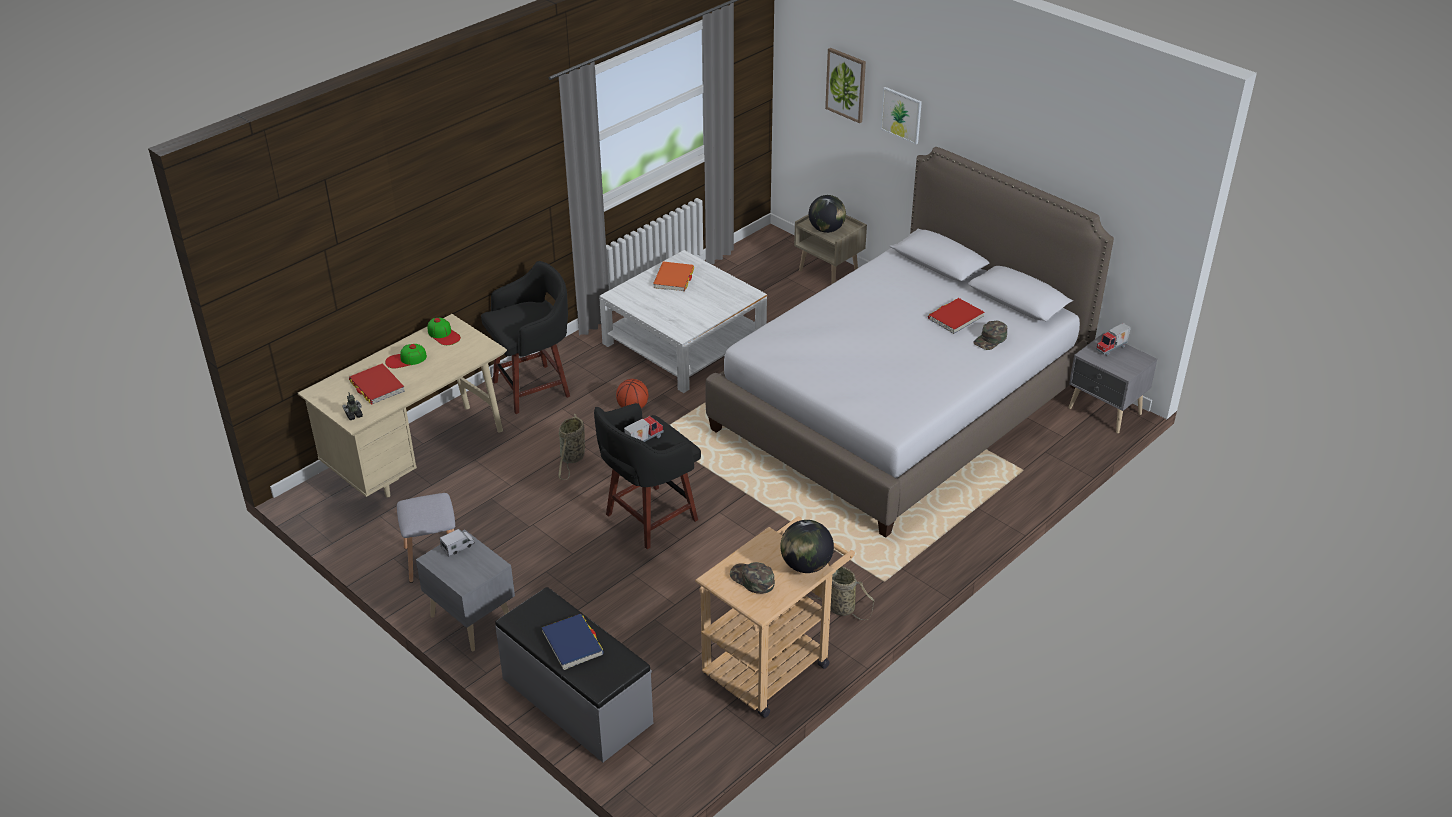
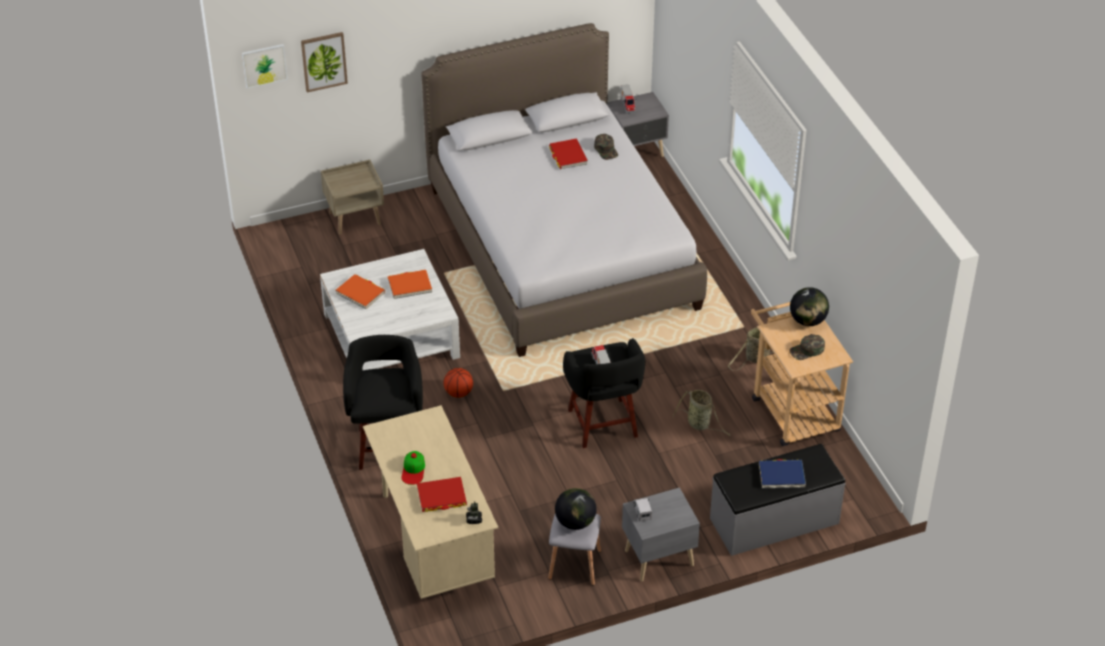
camera: 65 degrees left, 5 degrees up
(443, 334) = (392, 438): cap -> none
(572, 458) = (501, 448): basket -> basket (700, 424)
(706, 302) = (409, 286): none -> orange book
(826, 229) = (356, 184): globe -> globe (575, 522)
(901, 115) = (387, 53): picture -> picture (264, 65)

